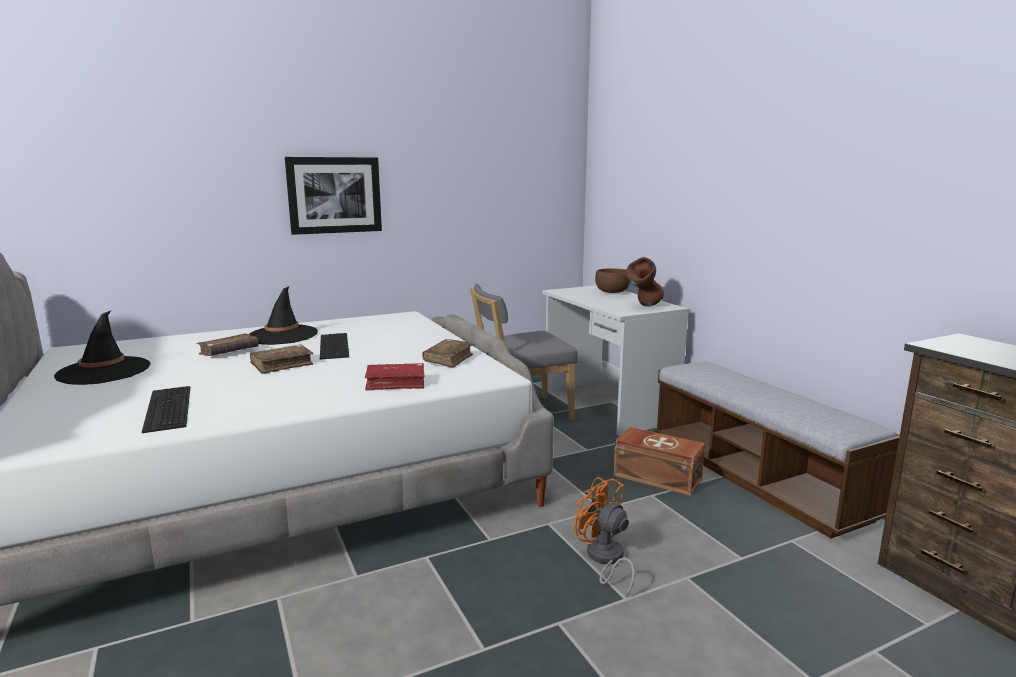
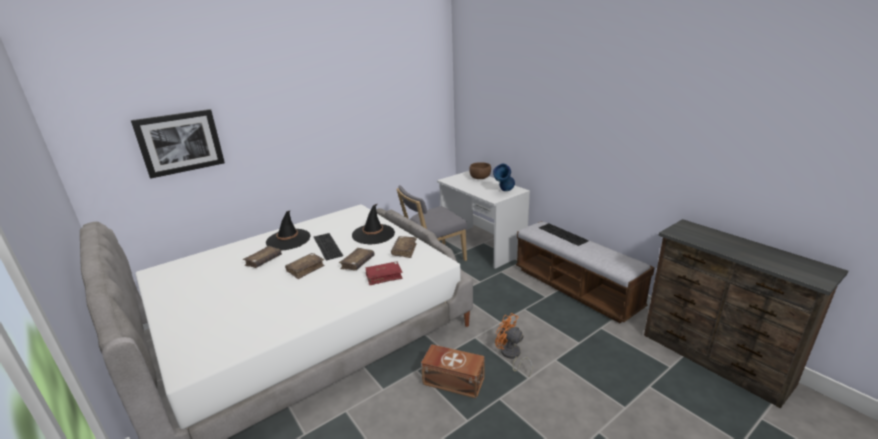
camera: 10 degrees left, 10 degrees up
(104, 371) = (193, 290): black hat -> black hat (373, 234)
(165, 408) = (257, 318): keyboard -> keyboard (561, 234)
(334, 195) = (301, 138): picture -> picture (180, 142)
(365, 366) = (357, 263): none -> brown book
(644, 306) = (504, 191): brown vase -> blue vase
(656, 476) = (523, 295): brown storage box -> brown storage box (453, 380)

